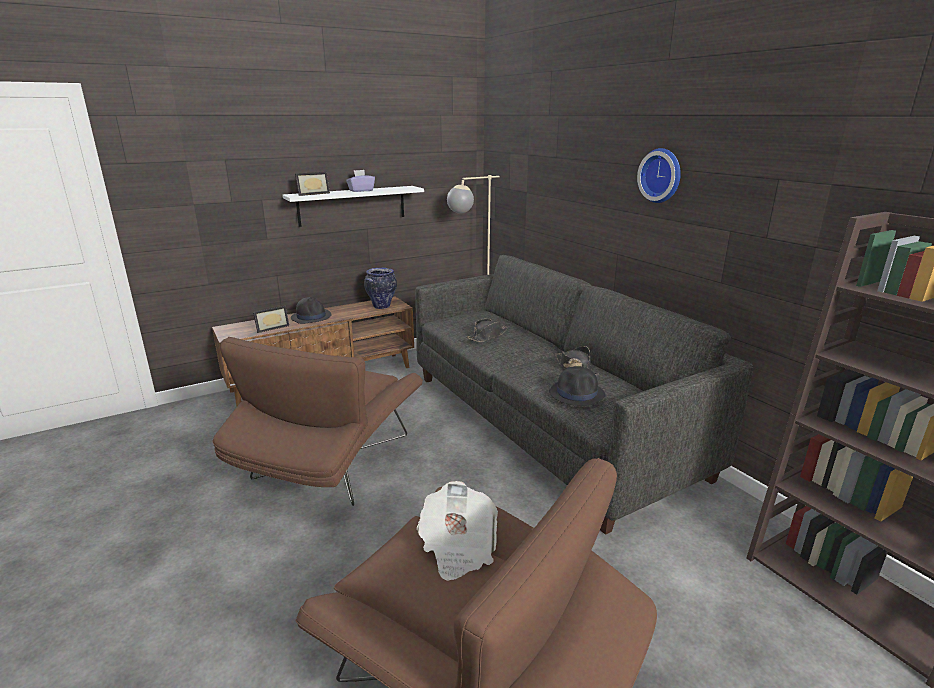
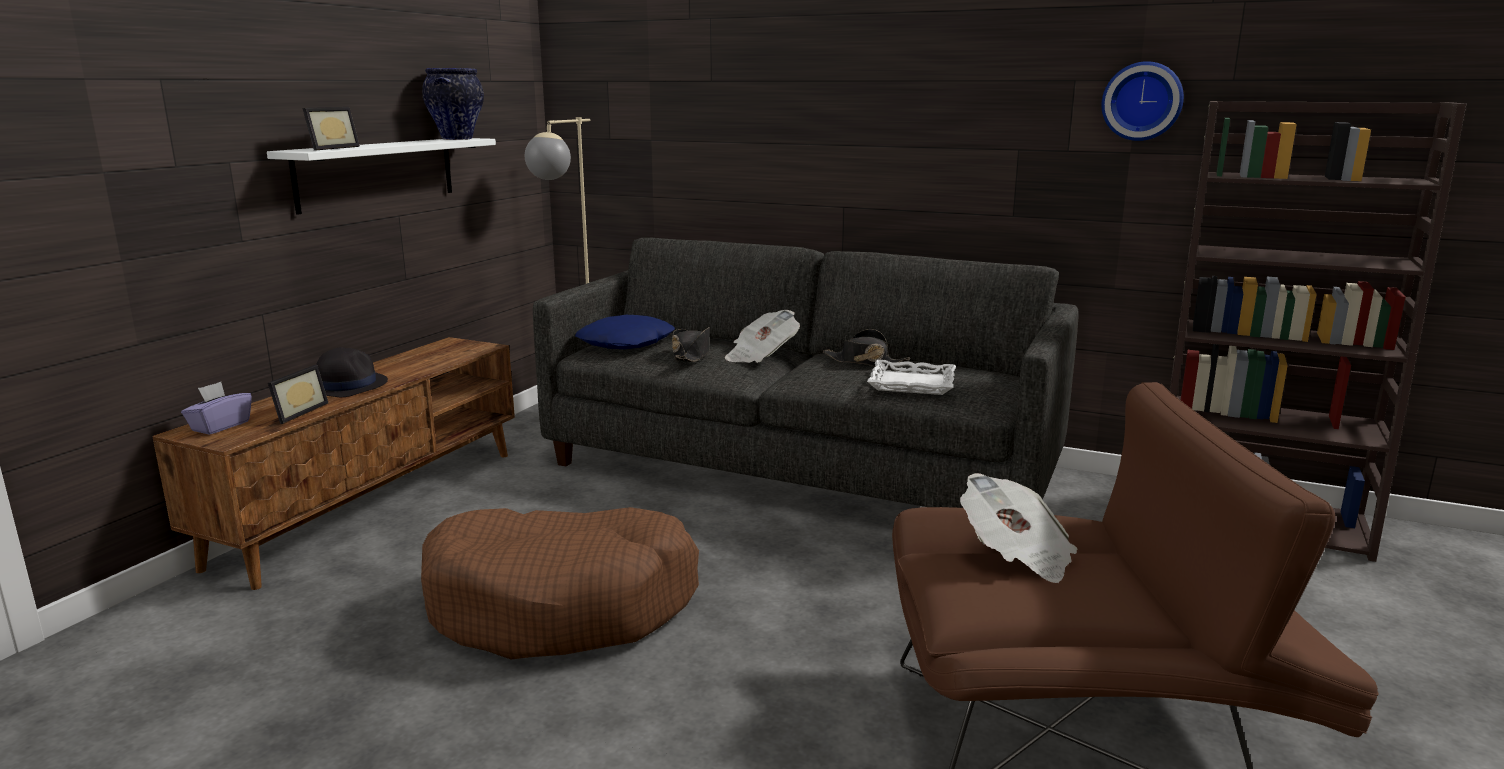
camera: 35 degrees left, 5 degrees down
(329, 464) = (562, 605): brown armchair -> brown dog bed
(361, 190) = (401, 143): purple tissue box -> purple tissue box (220, 426)
(382, 306) = (453, 352): vase -> vase (457, 139)
(466, 320) = (626, 343): none -> blue pillow
(525, 347) = (761, 356): none -> newspaper
(577, 394) = (912, 383): black hat -> white tray
(662, 175) = (910, 90): wall clock -> wall clock (1142, 101)

